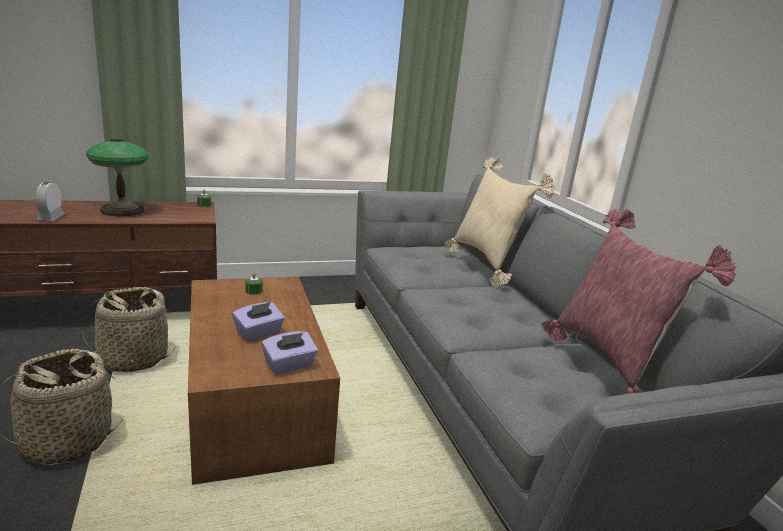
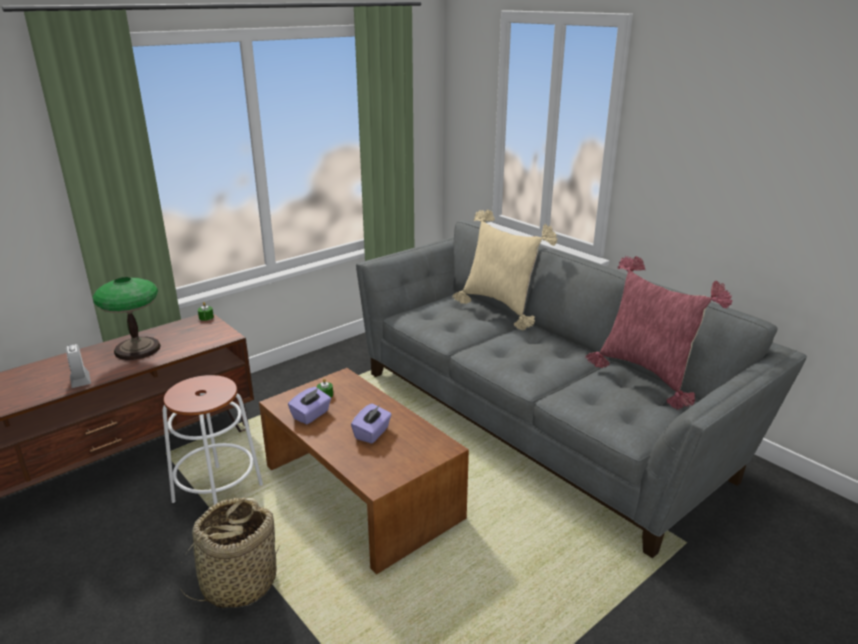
camera: 20 degrees left, 5 degrees up
(133, 358) = (218, 493): basket -> white stool
(289, 365) = (423, 452): purple tissue box -> purple tissue box (311, 415)

